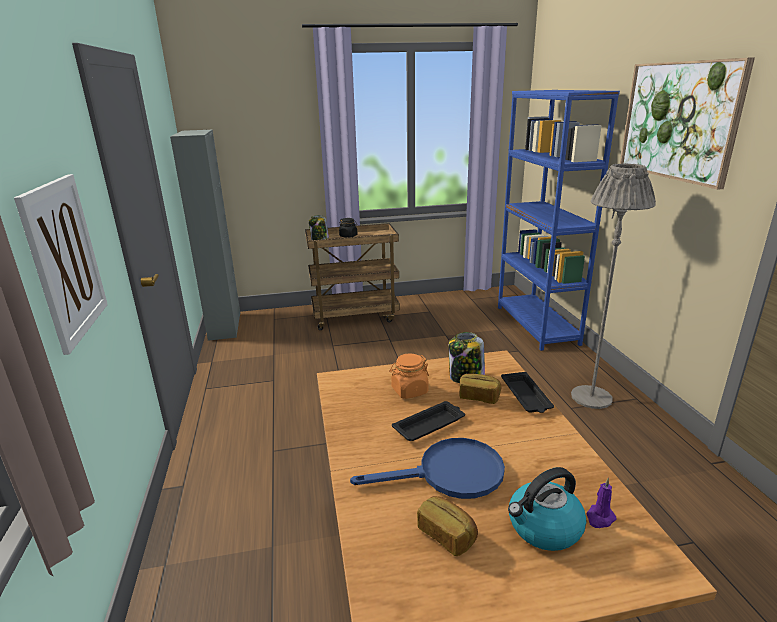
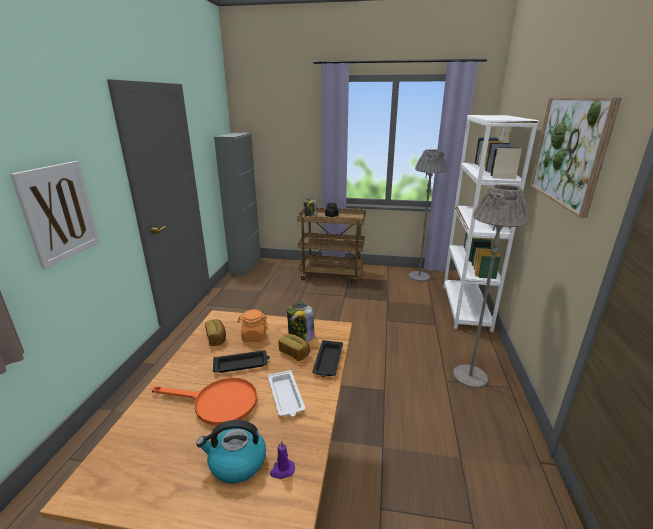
camera: 20 degrees right, 0 degrees up
(447, 534) = (173, 444): bread -> bread (217, 338)
(449, 474) = (217, 403): blue frying pan -> orange frying pan
(462, 300) = (419, 276): none -> grey floor lamp
(521, 444) = (286, 397): none -> white tray
(536, 325) = (465, 307): blue bookcase -> white bookcase

